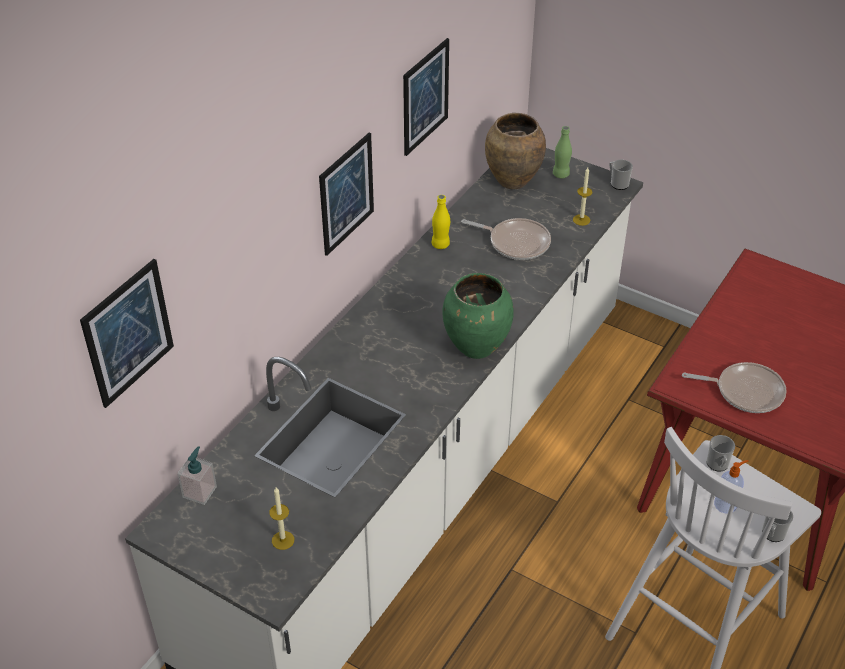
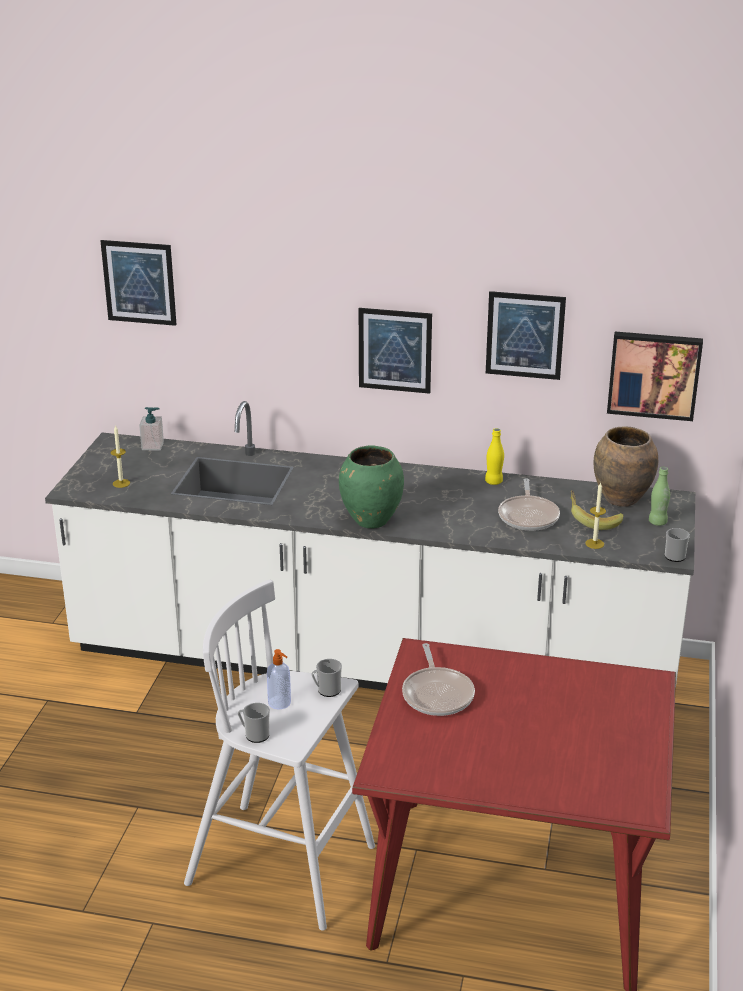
camera: 70 degrees right, 15 degrees down
(493, 62) = (654, 374): none -> picture
(542, 208) = (592, 521): none -> banana

